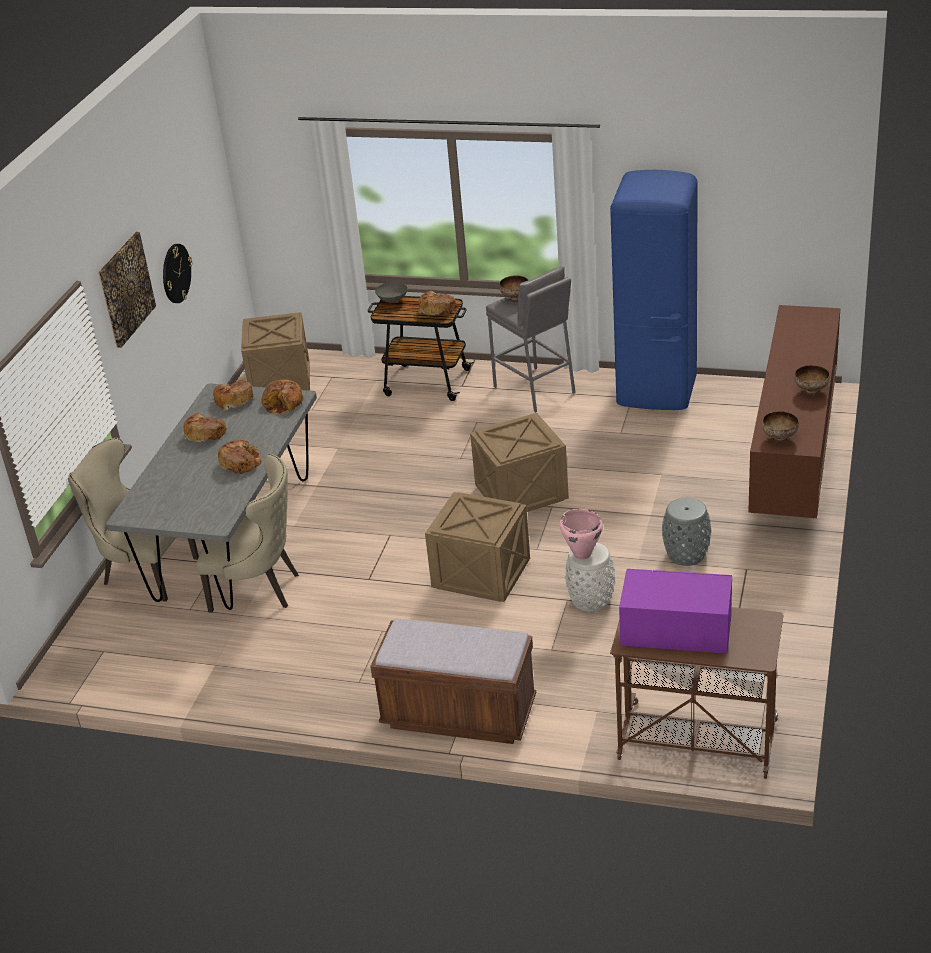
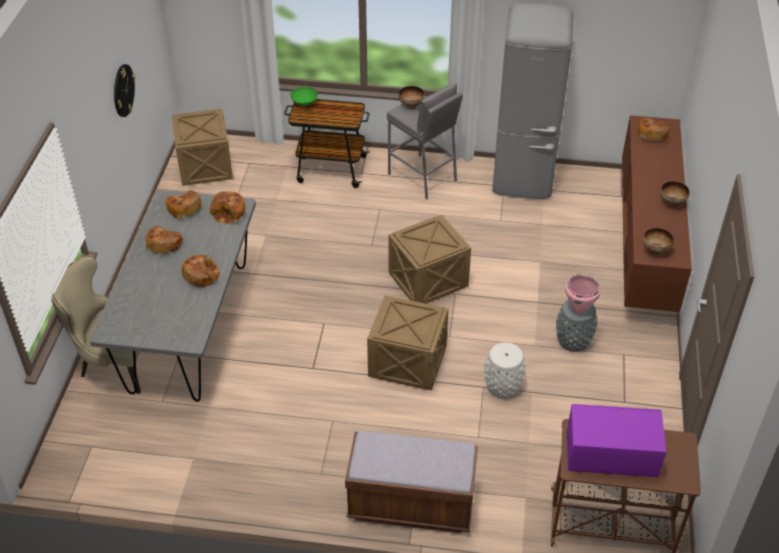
camera: 10 degrees left, 10 degrees up
(125, 289) = (87, 117): picture -> none
(259, 589) = (219, 380): beige chair -> none
(392, 300) = (304, 103): grey bowl -> green bowl
(437, 309) = (344, 113): bread -> bread (652, 133)
(582, 554) = (501, 355): pink cooking pot -> pink cooking pot (578, 309)
(656, 392) = (523, 180): blue fridge -> grey fridge

